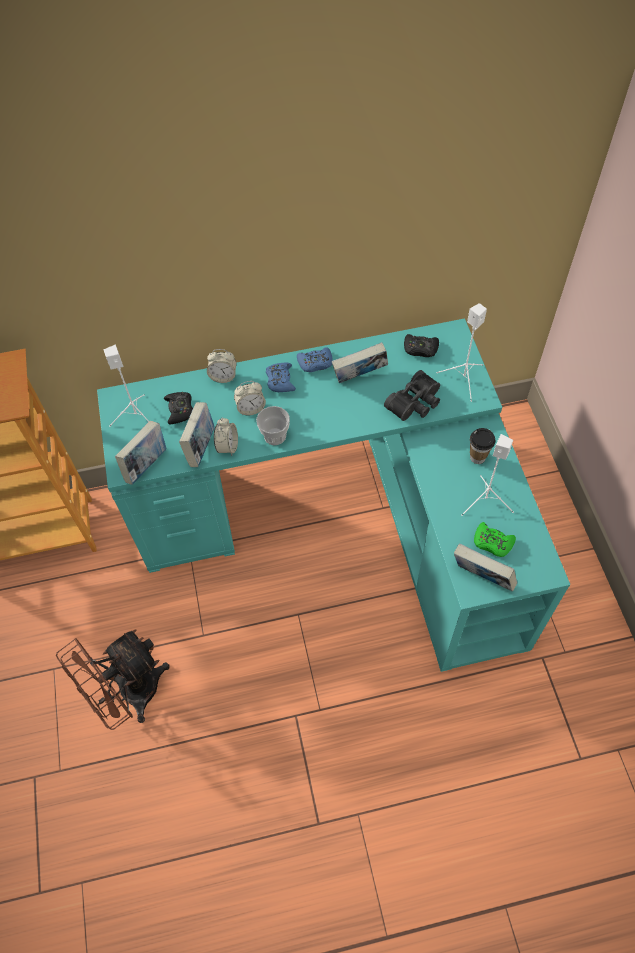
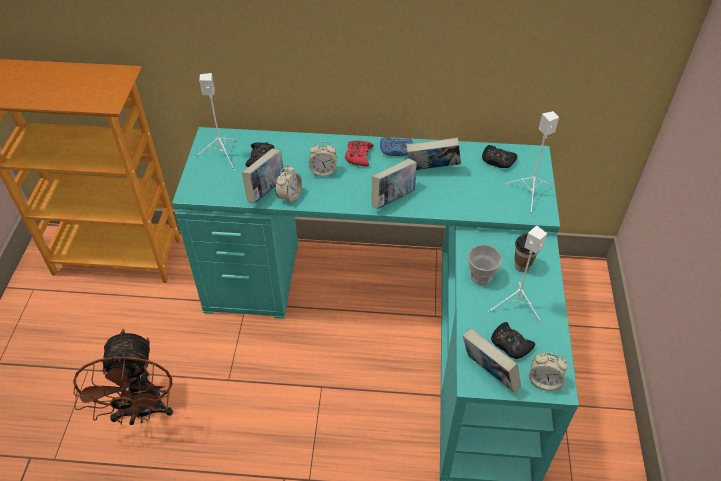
camera: 15 degrees right, 10 degrees down
(129, 695) = (142, 412): brown fan -> brown fan turned 75 degrees counterclockwise
(146, 464) = (213, 193): book -> book (393, 198)
(223, 376) = (310, 141): alarm clock -> alarm clock (544, 381)
(275, 436) = (335, 198): cup -> cup (481, 276)
(280, 380) = (358, 156): blue game controller -> red game controller
(416, 403) = (476, 203): black binoculars -> none
(492, 543) = (510, 344): green game controller -> black game controller

